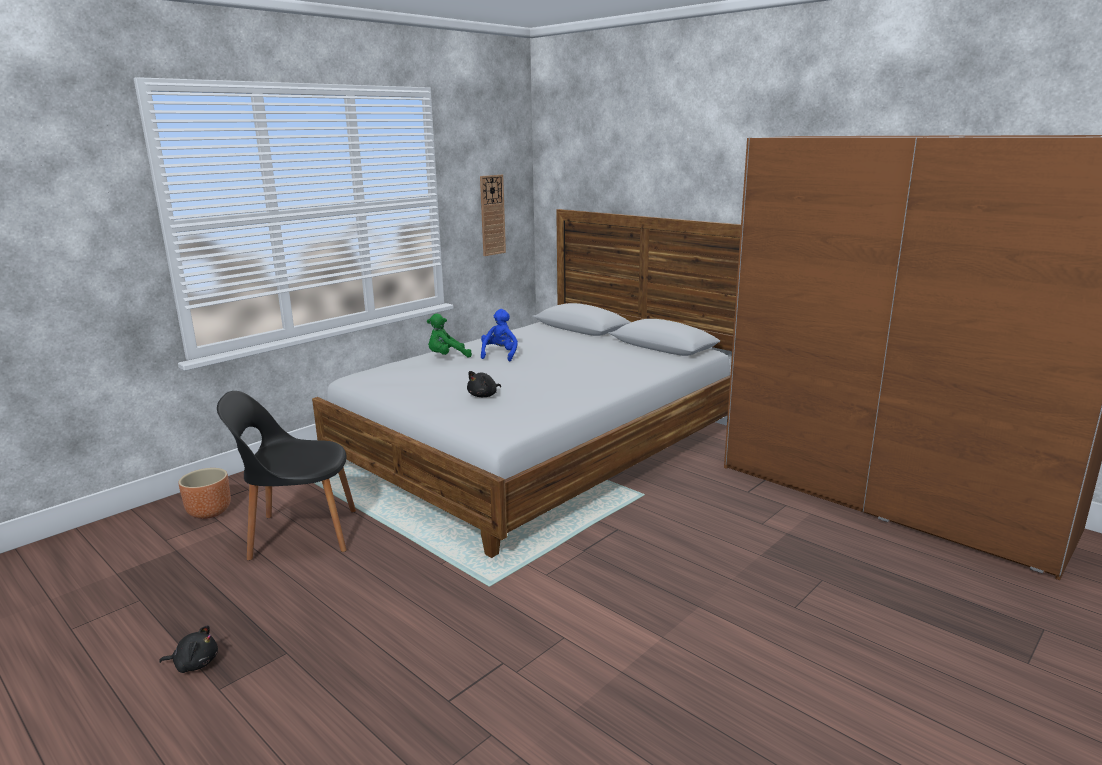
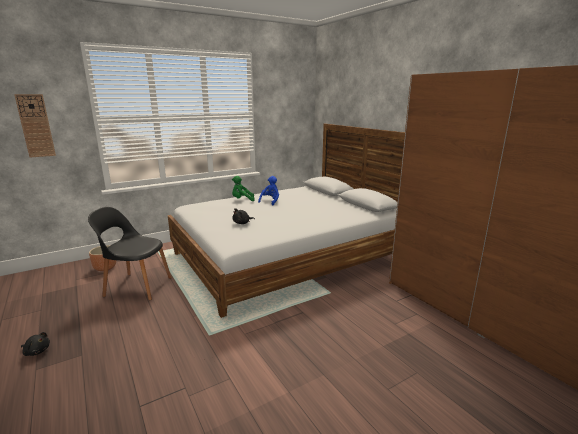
camera: 15 degrees right, 0 degrees up
(492, 215) = (287, 125): wall clock -> wall clock (36, 126)

